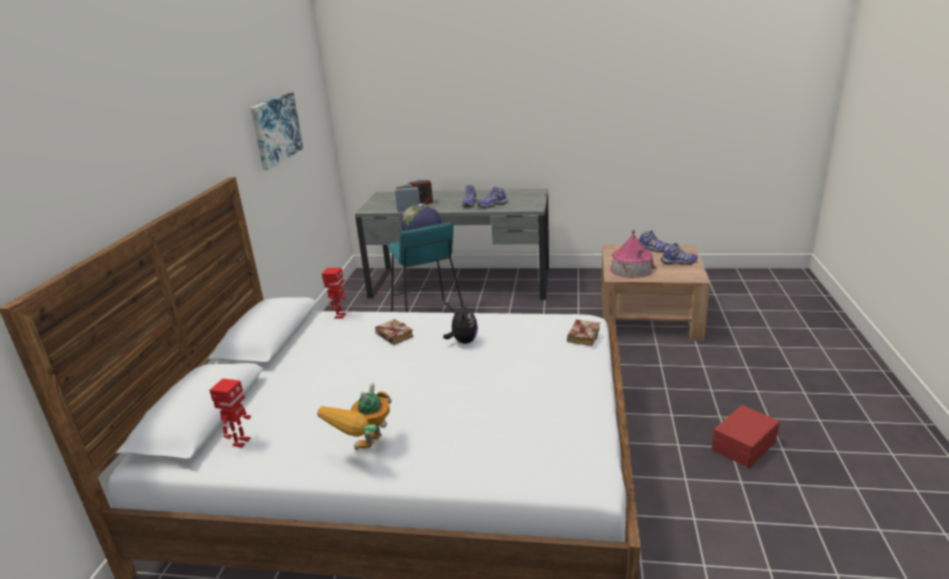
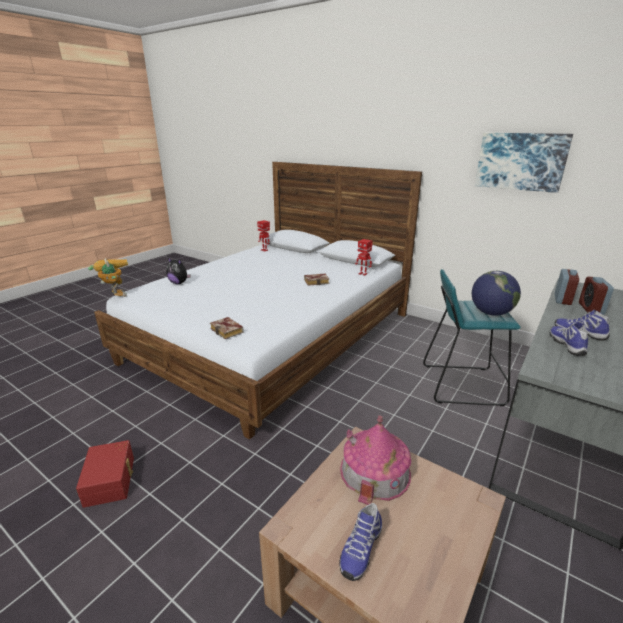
camera: 115 degrees right, 0 degrees up
(366, 452) = (221, 264): toy robot -> toy robot (115, 294)
(463, 341) = (281, 296): plush toy -> plush toy (179, 283)
(653, 249) = (445, 554): shoe -> none

